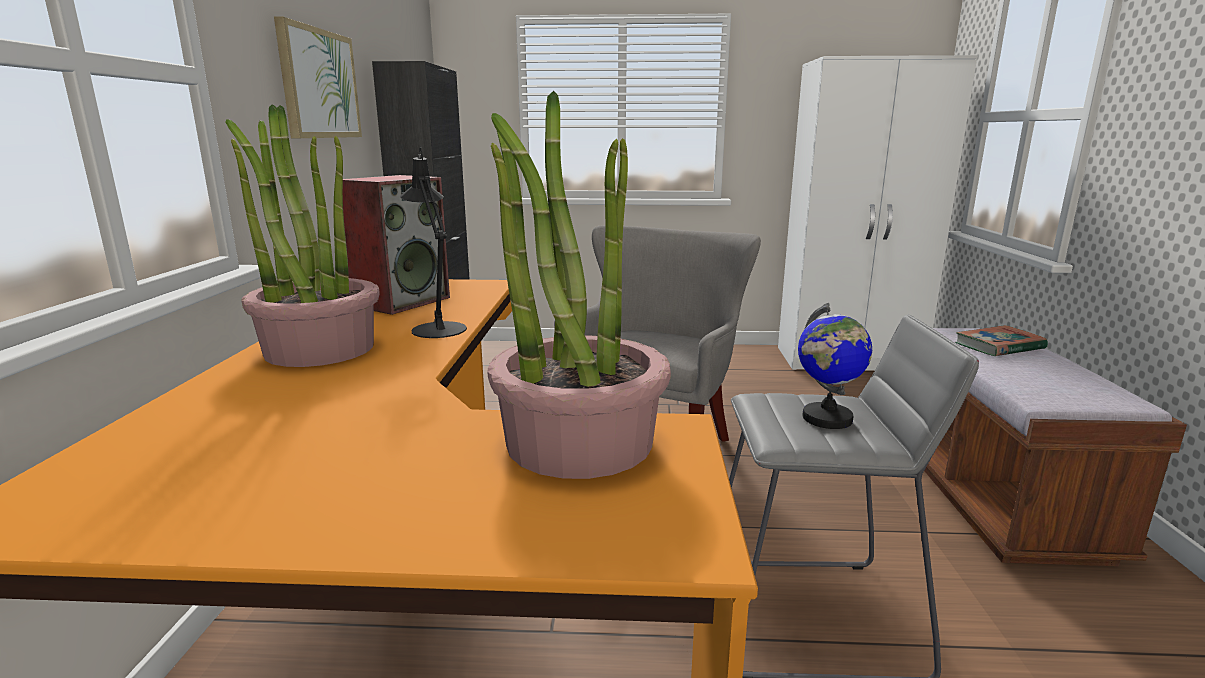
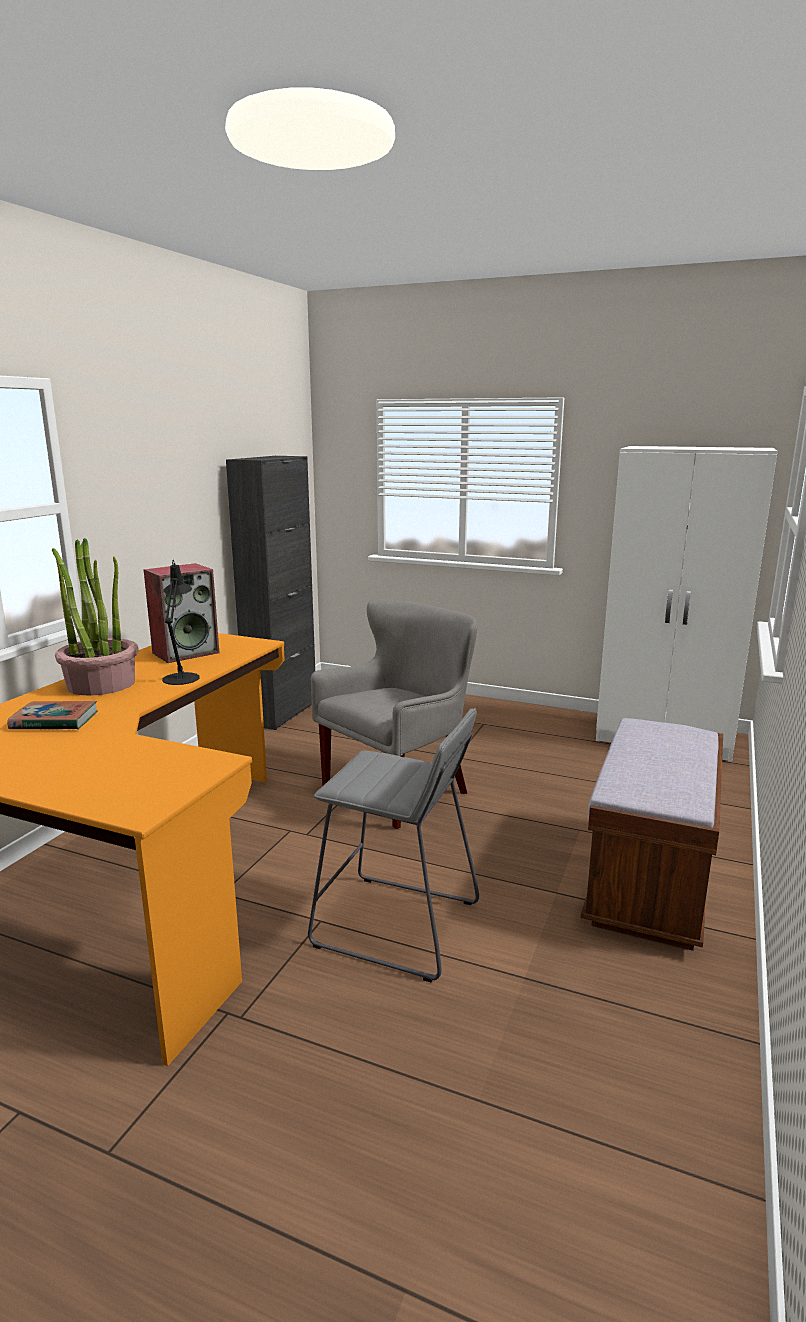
camera: 20 degrees right, 0 degrees up
(319, 84) = (169, 488): picture -> none
(578, 441) = (160, 759): potted plant -> none
(827, 419) = (391, 776): globe -> none
(999, 346) = (663, 744): book -> book (54, 721)

